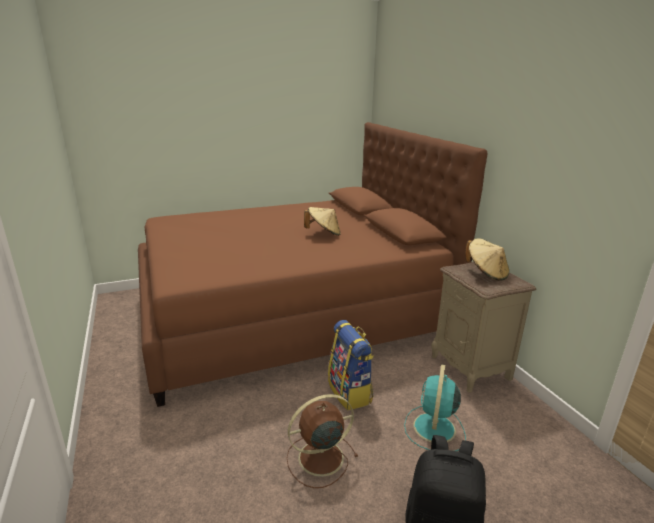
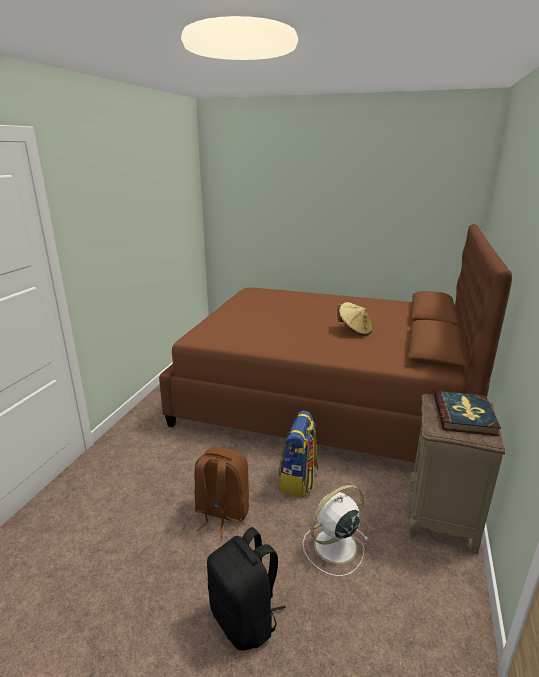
camera: 40 degrees right, 0 degrees up
(319, 458) = (221, 513): brown fan -> brown backpack
(434, 429) = (333, 547): turquoise fan -> white fan
(486, 273) = (464, 415): beige hat -> book

